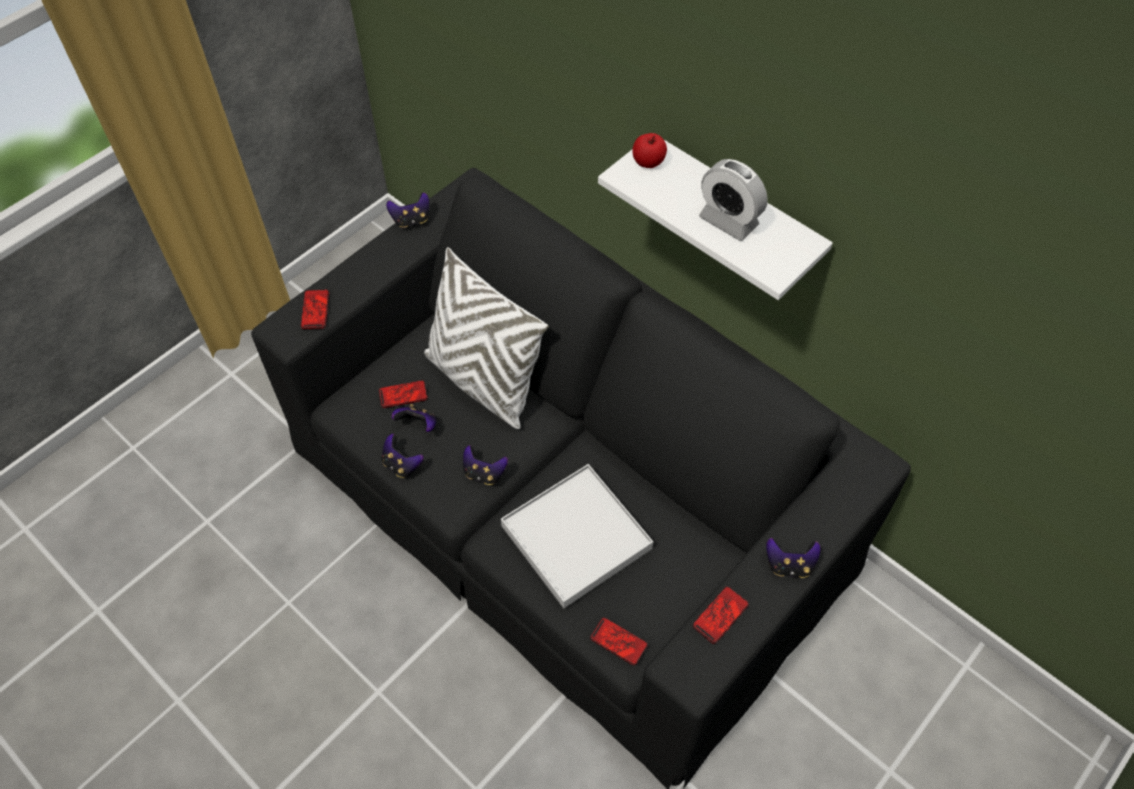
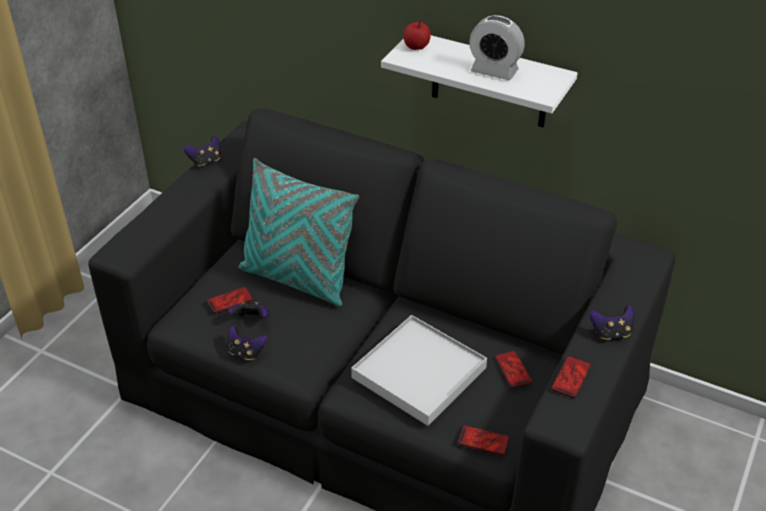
camera: 15 degrees left, 15 degrees down
(315, 310) = (143, 235): phone -> phone (513, 370)
(483, 381) = (297, 278): white pillow -> turquoise pillow
(484, 473) = (321, 344): game controller -> none

